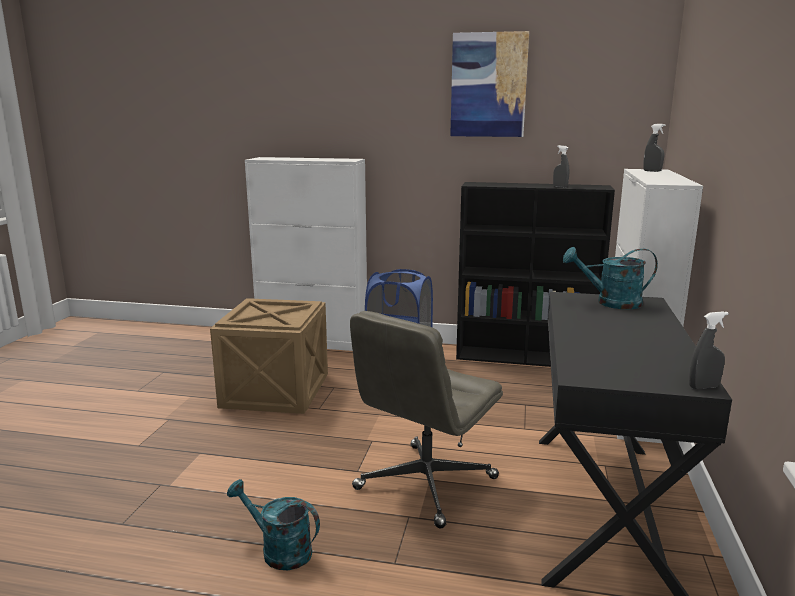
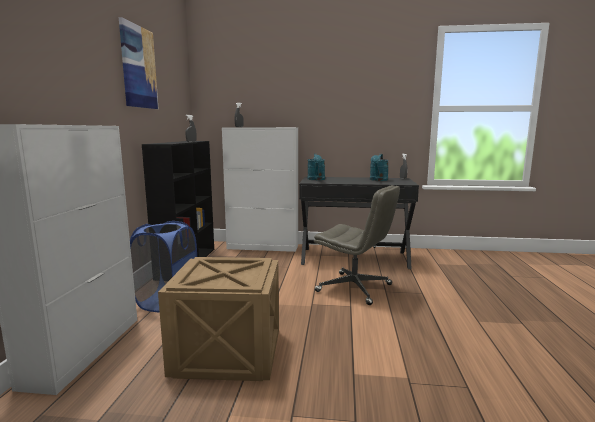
camera: 95 degrees left, 5 degrees down
(279, 550) = (439, 320): turquoise watering can -> turquoise watering can (378, 180)

